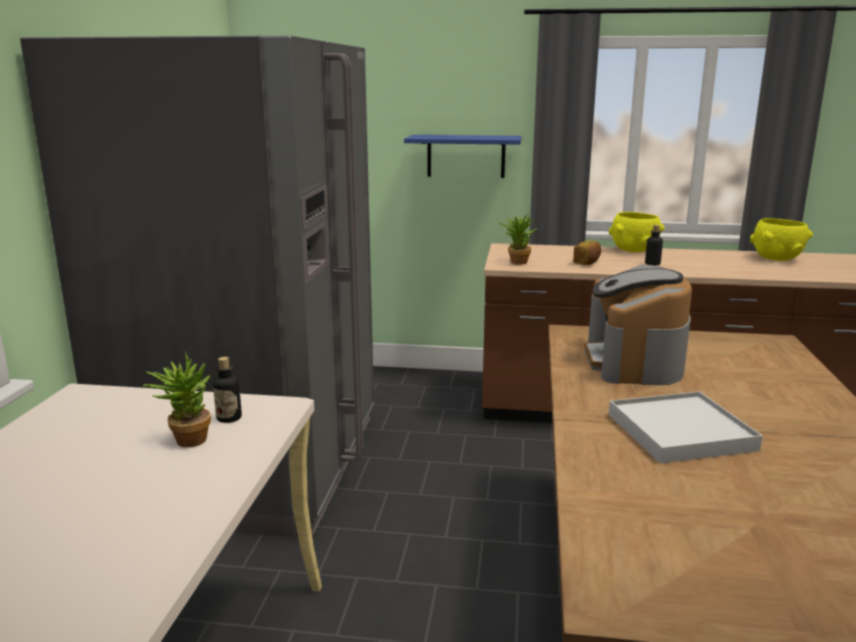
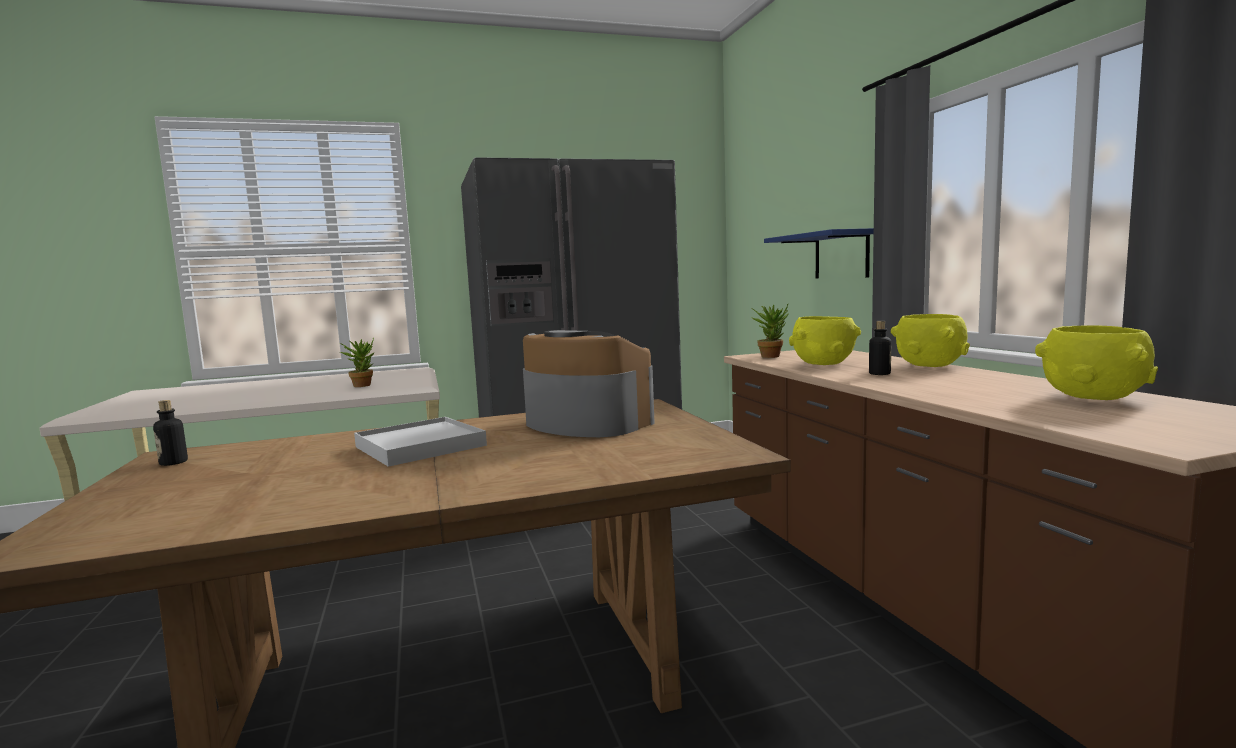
camera: 65 degrees right, 10 degrees down
(229, 418) = (393, 384): bottle -> bottle (173, 462)
(587, 262) = (823, 364): bread -> yellow bowl
(634, 361) = (585, 423): coffee machine -> coffee machine turned 60 degrees clockwise

